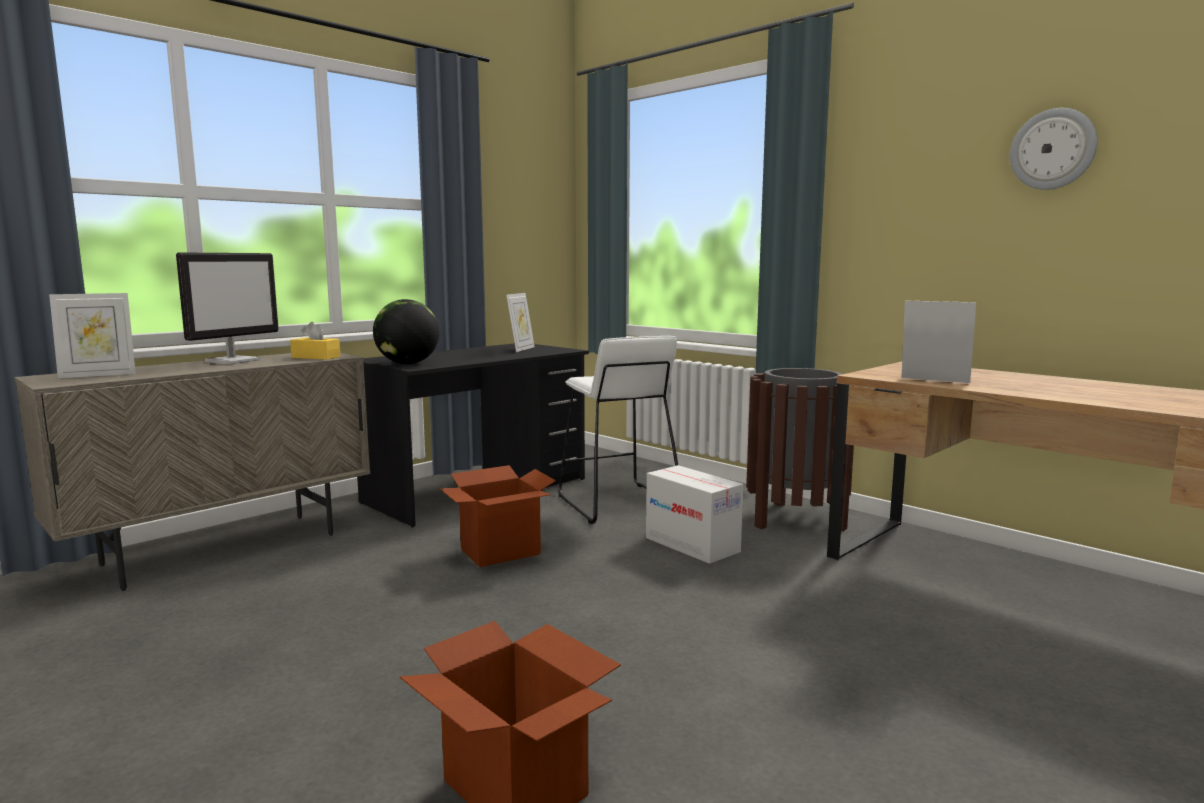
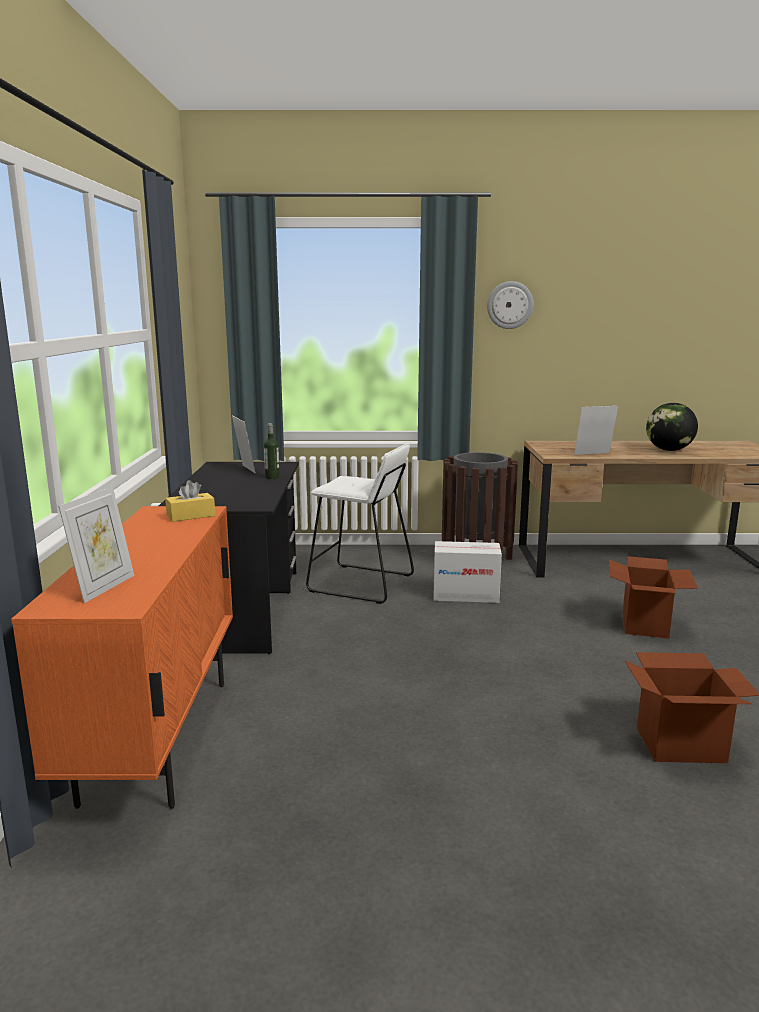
camera: 45 degrees left, 5 degrees up
(223, 549) = (159, 738): beige cabinet -> orange cabinet
(233, 361) = (137, 538): monitor -> none
(408, 363) = (232, 504): globe -> globe (669, 450)
(500, 552) = (377, 644): cardboard box -> cardboard box (645, 625)
(515, 355) = (272, 477): none -> bottle
(1053, 149) = (609, 307): wall clock -> wall clock (509, 305)

